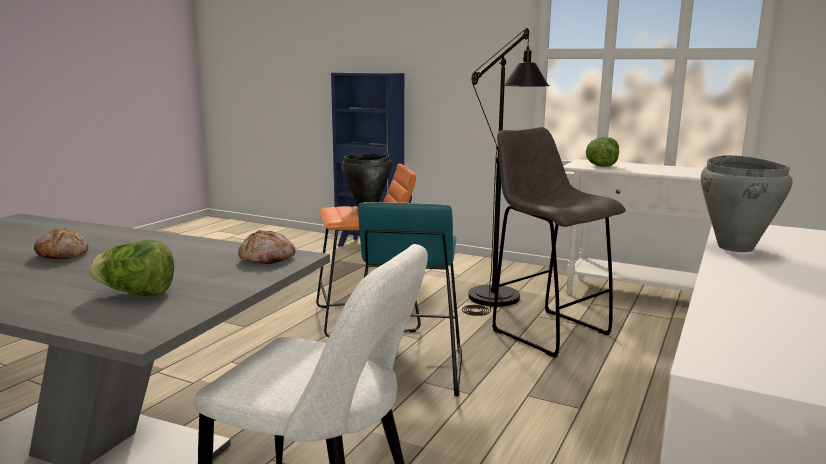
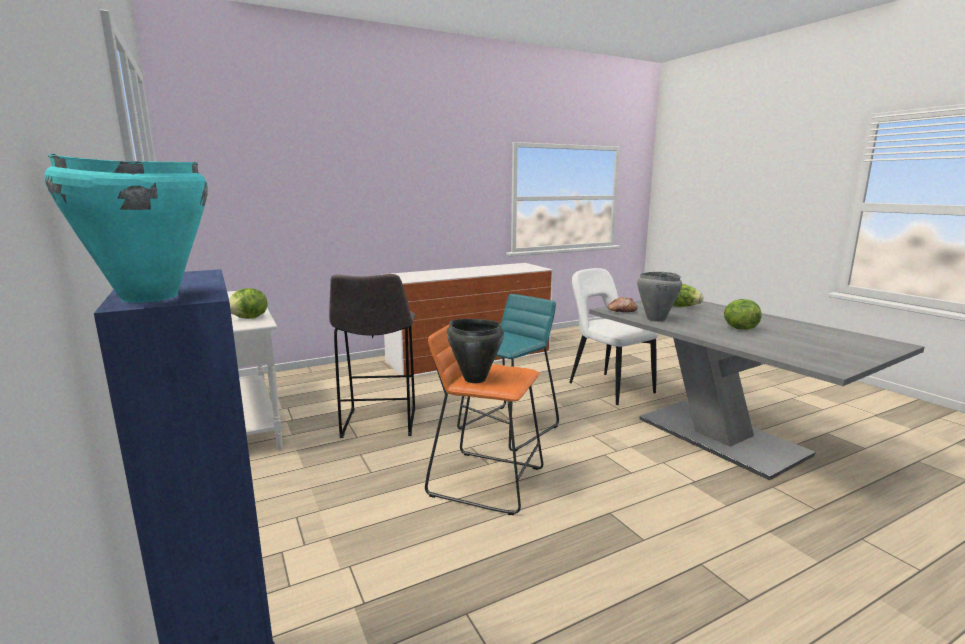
camera: 145 degrees left, 0 degrees up
(63, 254) = (739, 328): bread -> lettuce
(354, 72) = (149, 297): none -> turquoise cooking pot
(500, 292) = (324, 471): black floor lamp -> none
(735, 247) = (443, 276): grey cooking pot -> grey cooking pot (655, 319)

